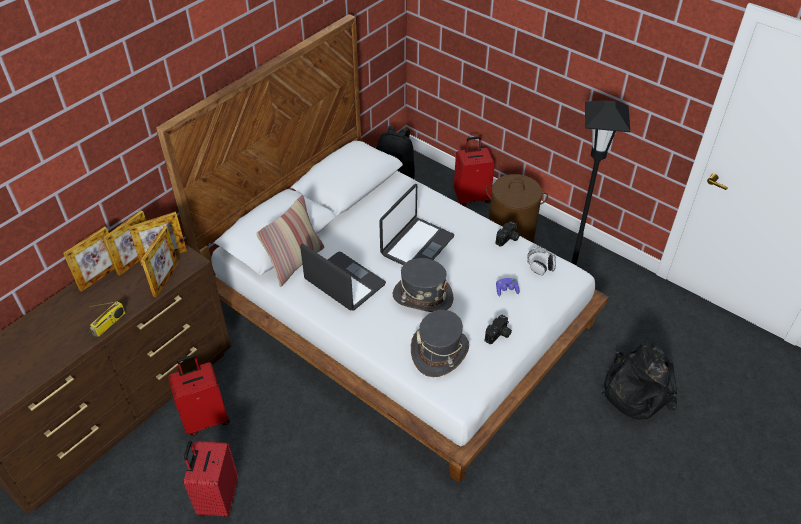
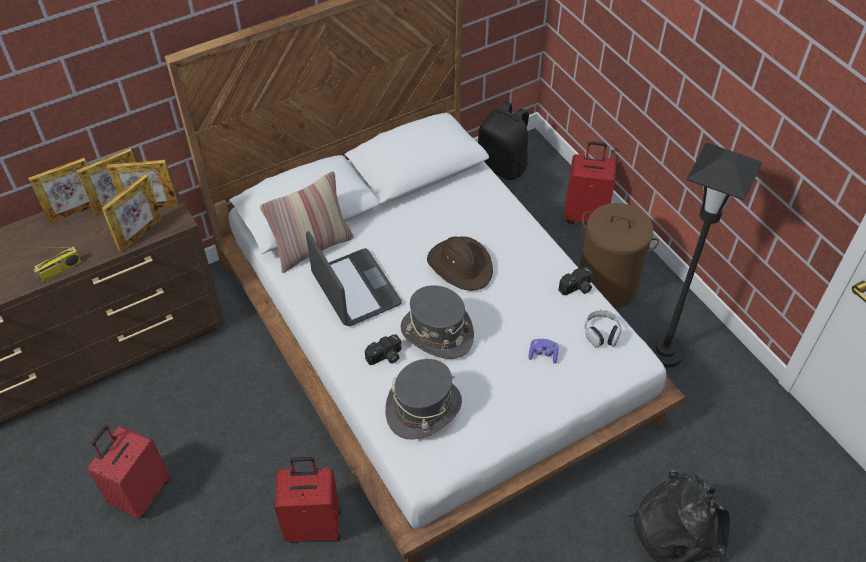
camera: 20 degrees right, 5 degrees up
(206, 418) = (167, 398): red suitcase -> red suitcase (314, 525)
(416, 245) = (460, 265): laptop -> brown hat
(498, 335) = (505, 409): camera -> camera (385, 357)

